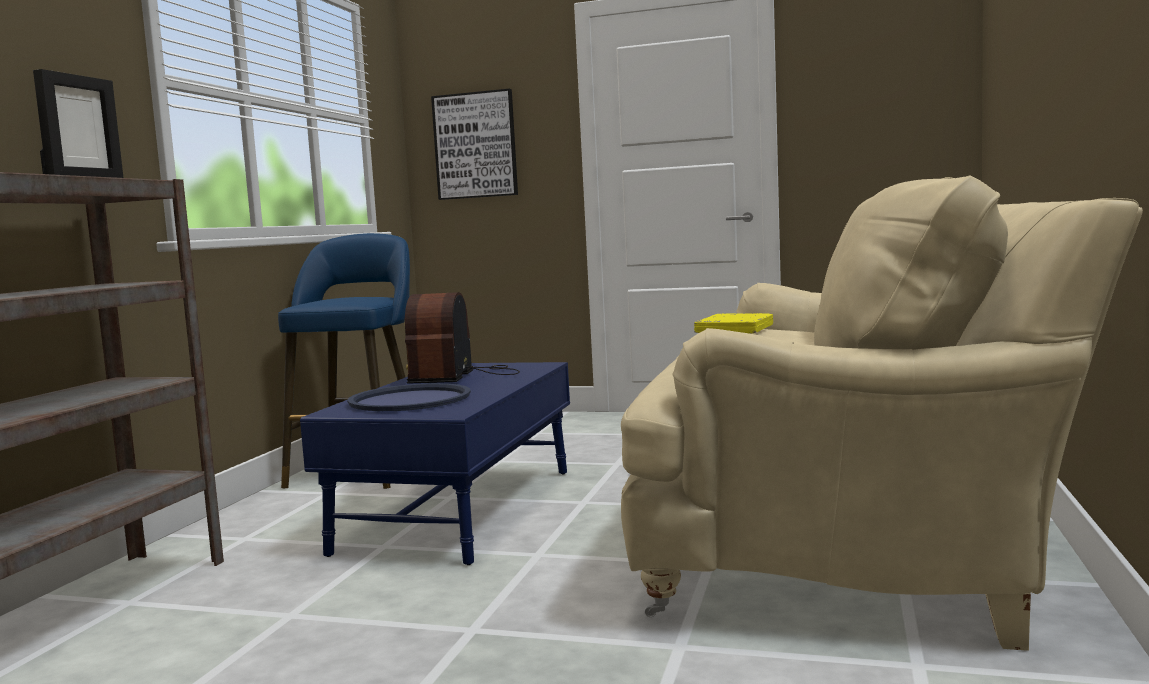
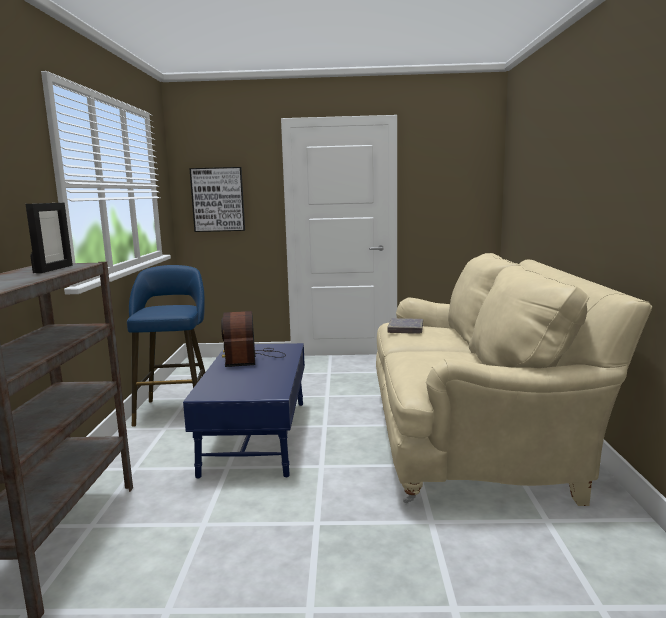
camera: 15 degrees left, 5 degrees up
(410, 400) = (239, 382): blue tray -> none
(735, 330) = (405, 329): yellow book -> grey book

